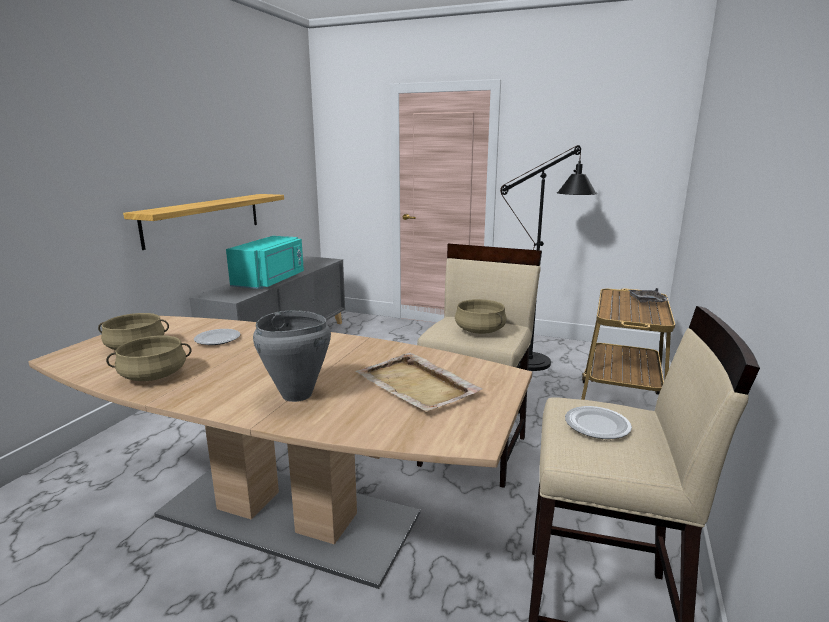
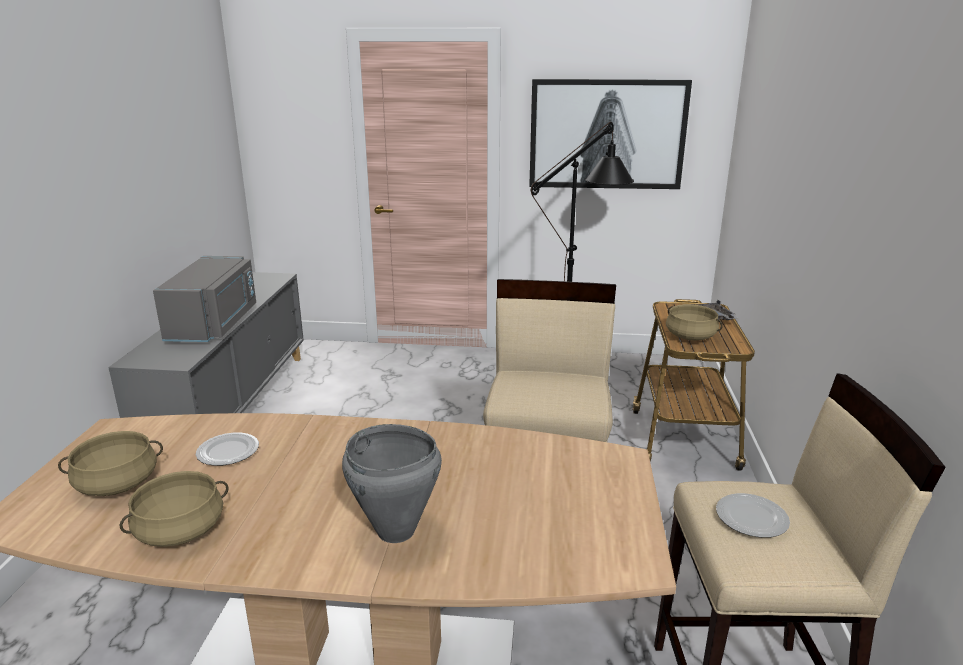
camera: 15 degrees left, 5 degrees up
(204, 218) = (114, 249): shelf -> none
(271, 281) = (215, 324): turquoise microwave -> grey microwave
(417, 385) = (532, 492): beige tray -> none
(480, 331) = (557, 392): beige cooking pot -> beige cooking pot (691, 336)
(582, 160) = (607, 134): none -> picture

